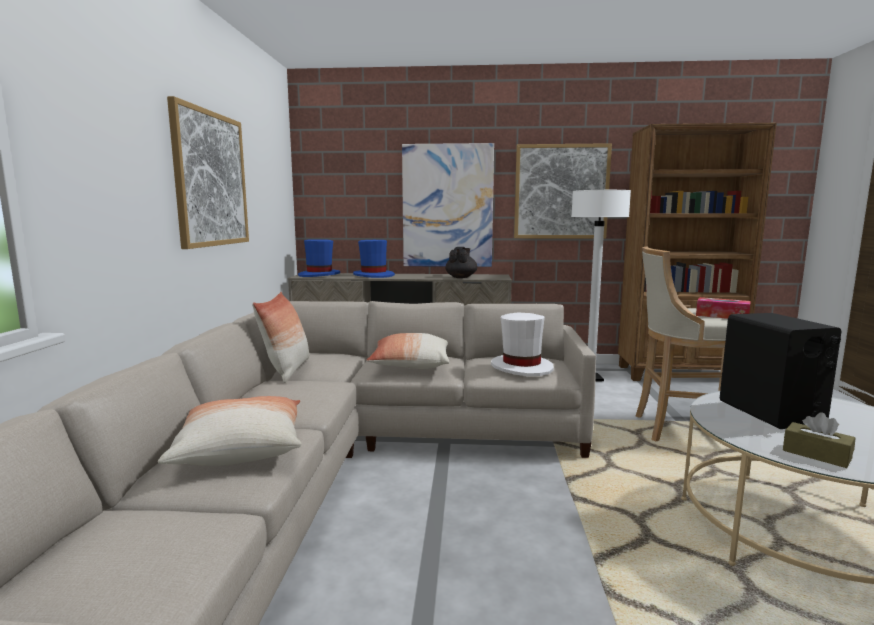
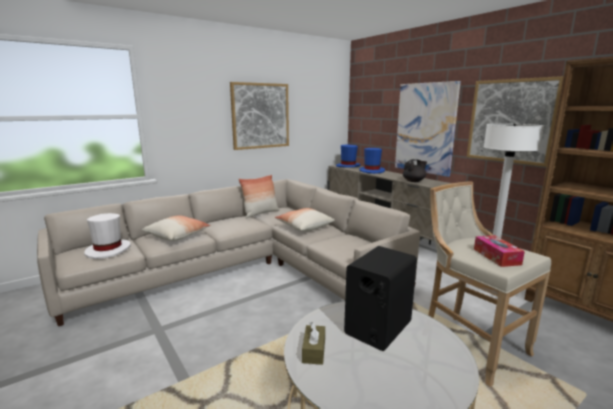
camera: 50 degrees right, 5 degrees up
(522, 367) = (346, 246): white hat -> white hat (108, 250)

